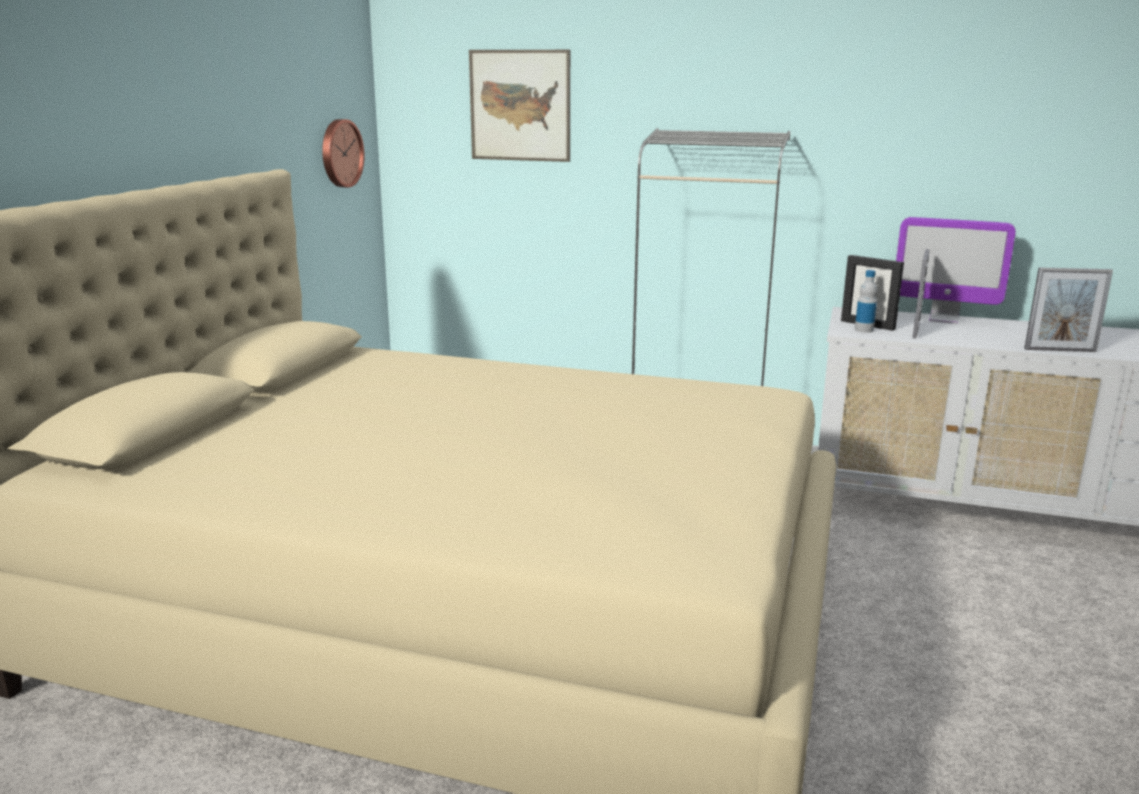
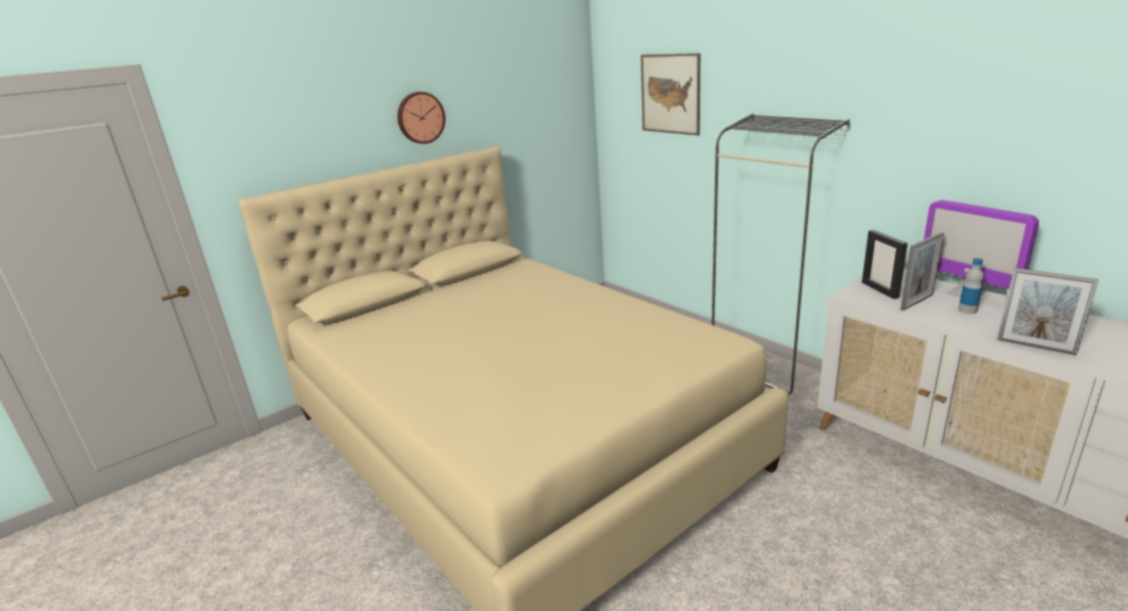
camera: 35 degrees right, 5 degrees up
(340, 153) = (557, 128): wall clock -> wall clock (420, 117)
(864, 330) = (868, 295): bottle -> bottle (967, 310)

